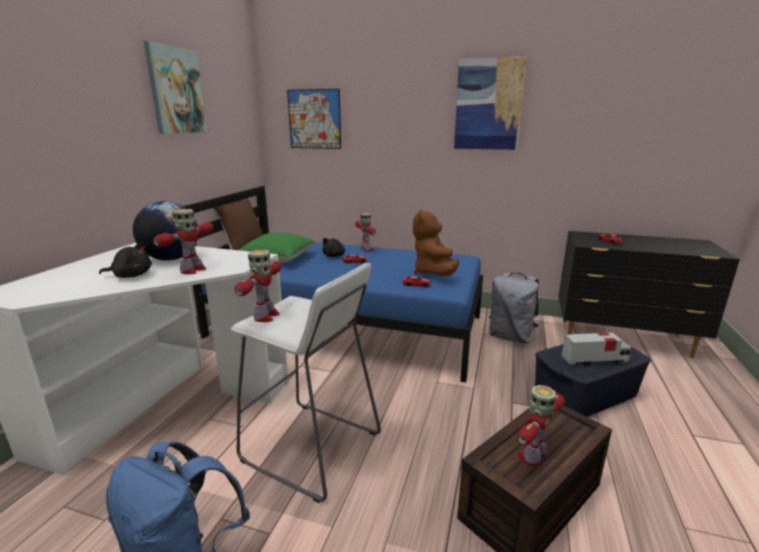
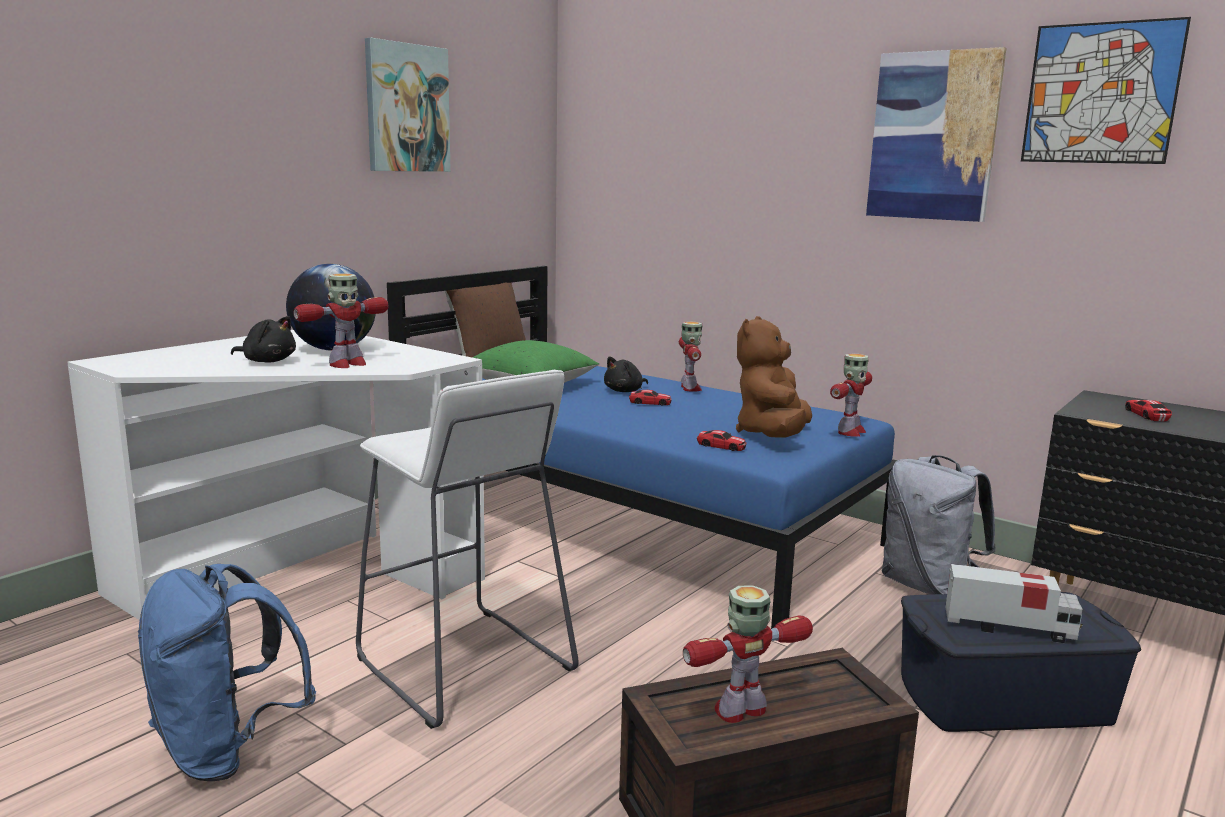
camera: 20 degrees right, 5 degrees down
(265, 316) = (411, 435): toy robot -> toy robot (850, 432)
(314, 119) = (638, 157): picture -> picture (1101, 93)

